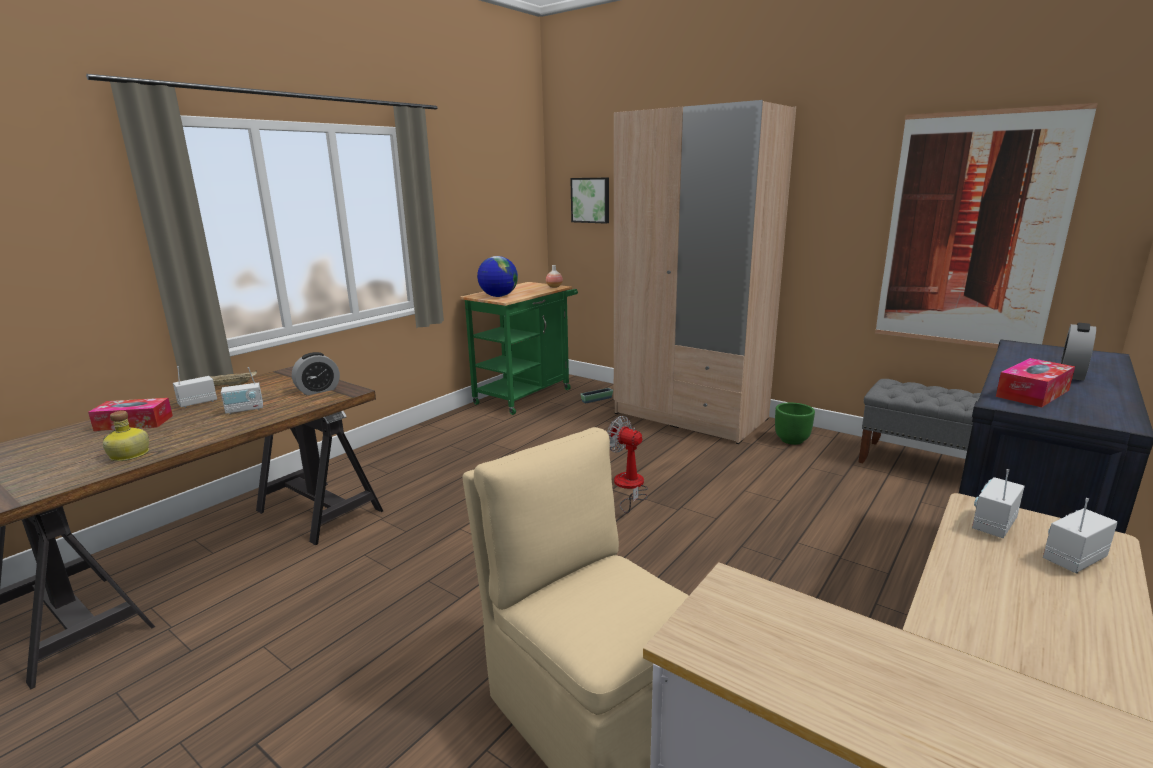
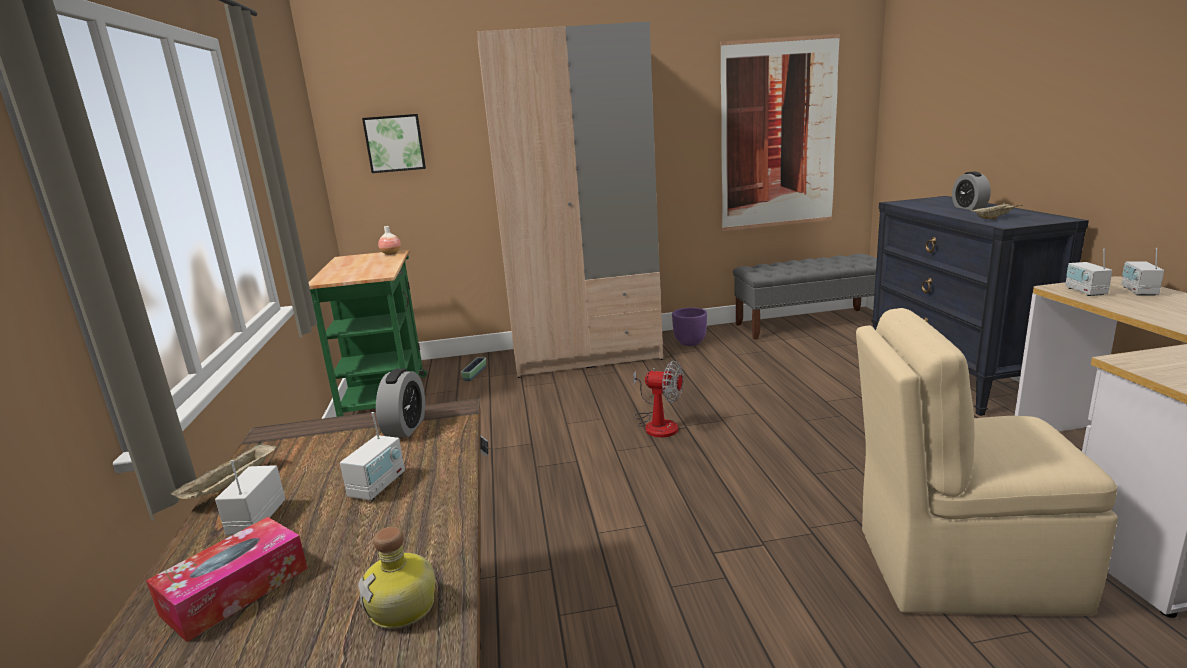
camera: 45 degrees left, 0 degrees up
(498, 296) = (359, 274): globe -> none
(629, 487) = (657, 424): fan -> fan turned 150 degrees counterclockwise
(791, 440) = (690, 342): green planter -> purple planter
(1032, 393) = (994, 218): tissue box -> beige tray

